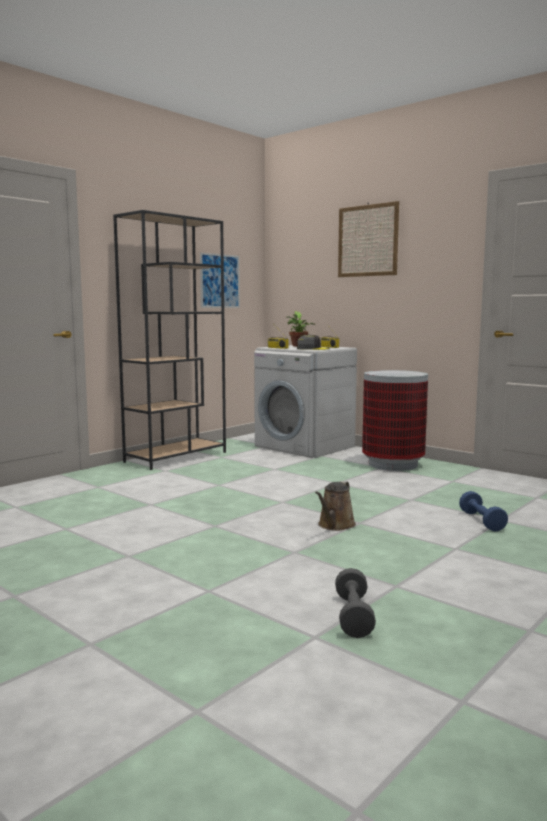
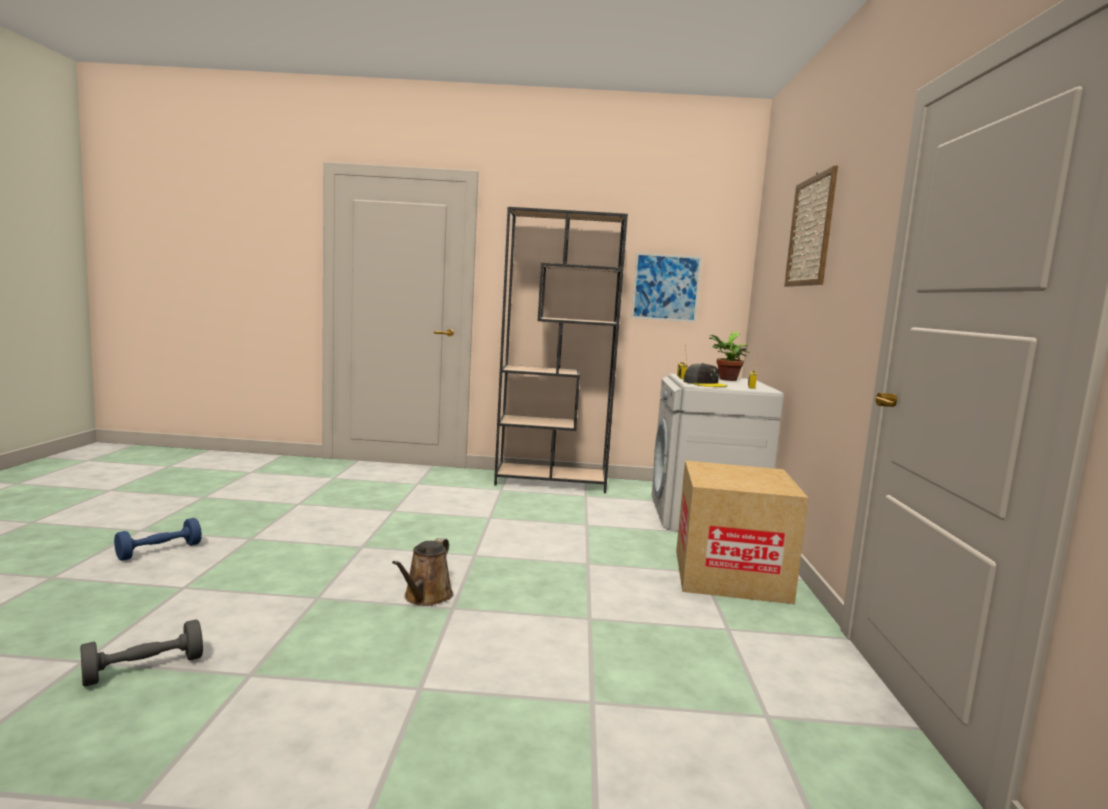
camera: 50 degrees right, 0 degrees up
(335, 525) = (426, 597): brown watering can -> brown watering can turned 60 degrees counterclockwise
(393, 464) = (730, 575): trash can -> cardboard box
(481, 521) = (563, 687): blue dumbbell -> blue dumbbell (159, 551)

